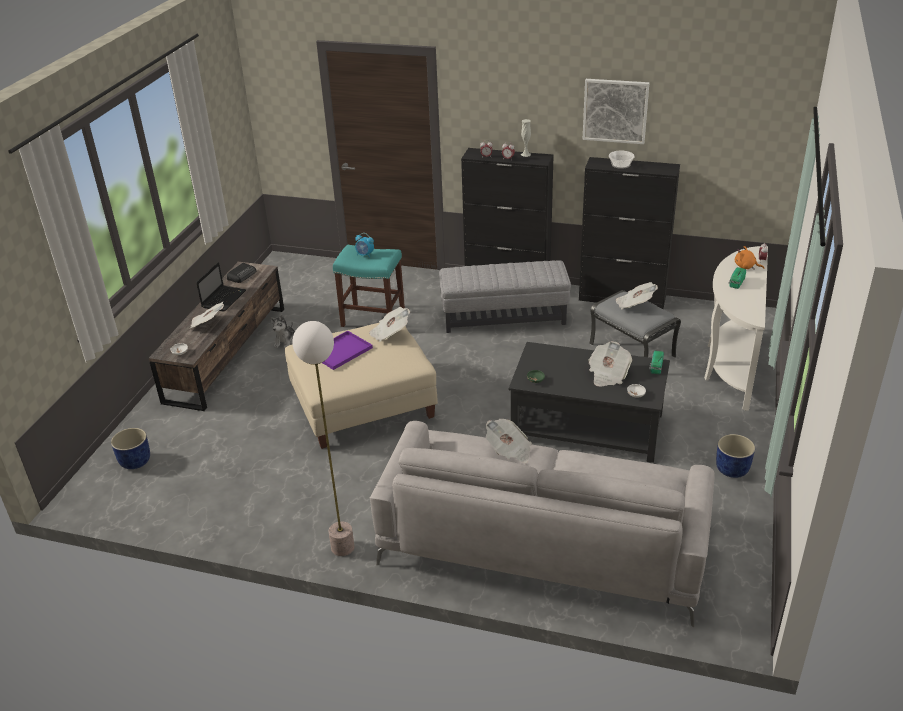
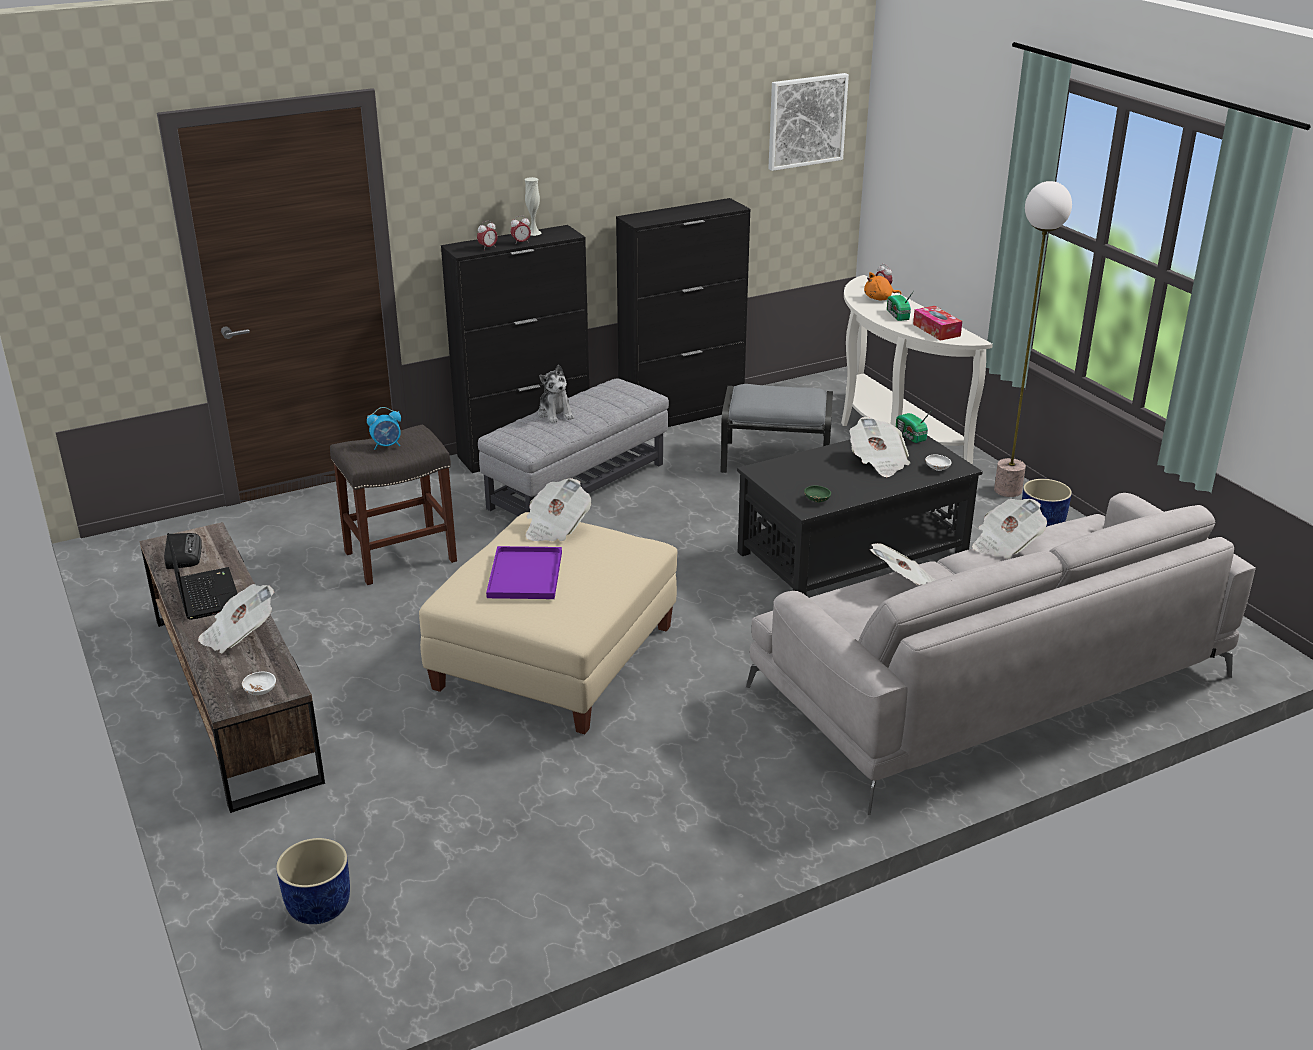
camera: 45 degrees left, 5 degrees down
(286, 342) = (311, 639): plush toy -> plush toy (555, 413)
(342, 547) = (799, 823): floor lamp -> floor lamp (1007, 490)
(374, 318) = (401, 556): turquoise stool -> grey stool
(615, 110) = (643, 139): picture -> picture (806, 121)
(621, 164) = (668, 214): bowl -> none
(634, 304) = (773, 392): newspaper -> newspaper (1005, 544)
(743, 303) = (936, 330): none -> tissue box

